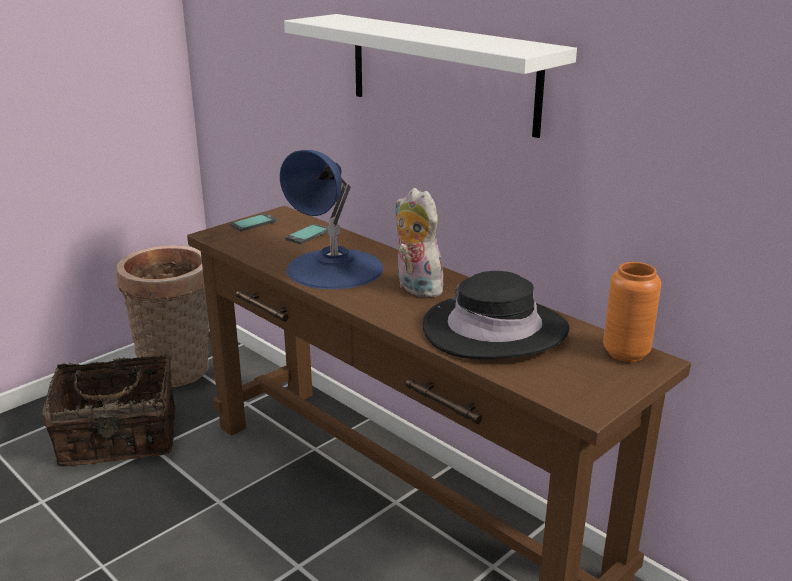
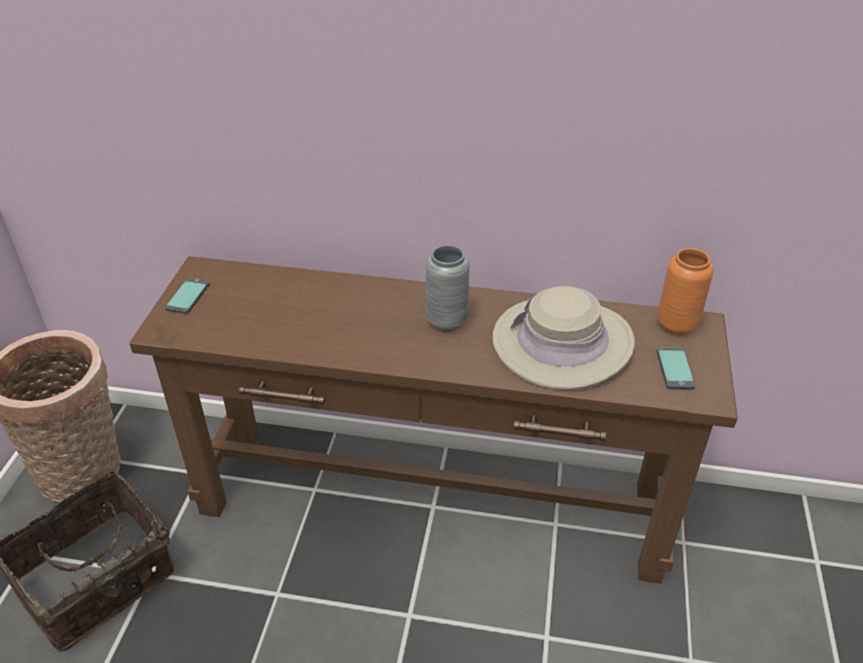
camera: 35 degrees left, 15 degrees up
(308, 235) = (266, 291): phone -> phone (675, 369)
(335, 268) = (347, 327): blue table lamp -> none
(415, 288) = (446, 321): plush toy -> grey vase
(441, 72) = (421, 93): white shelf -> none
(494, 330) = (562, 343): black hat -> beige hat

